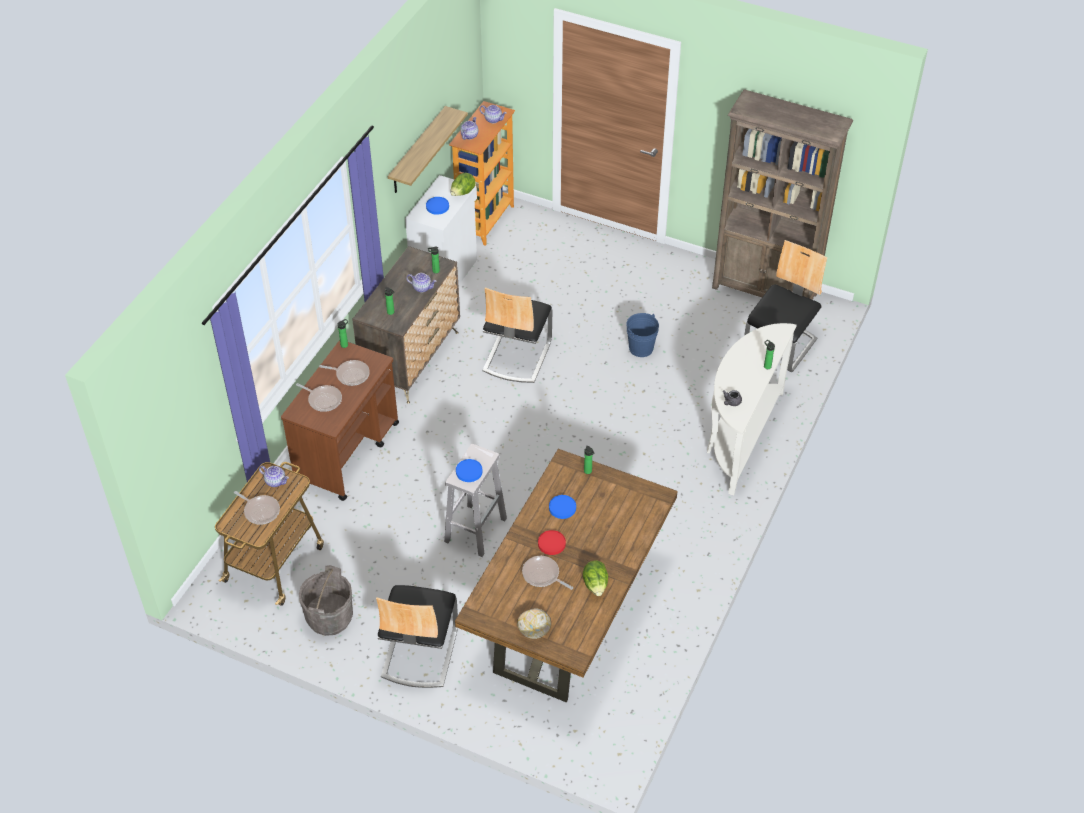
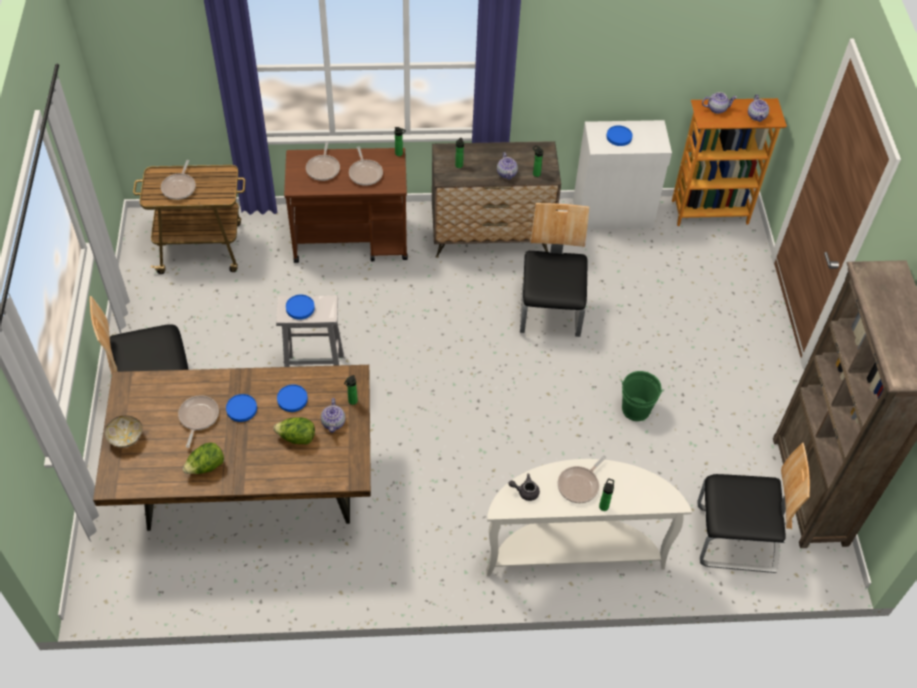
camera: 60 degrees right, 5 degrees up
(275, 481) = (219, 182): teapot -> teapot (334, 423)
(330, 617) = (162, 311): grey bucket -> none
(417, 151) = (633, 71): shelf -> none
(462, 193) = (653, 147): lettuce -> lettuce (296, 438)
(516, 356) = (550, 311): chair -> chair turned 105 degrees clockwise
(551, 544) = (241, 409): red plate -> blue plate
(641, 348) = (636, 409): blue bucket -> green bucket
(742, 371) = (580, 485): none -> frying pan

